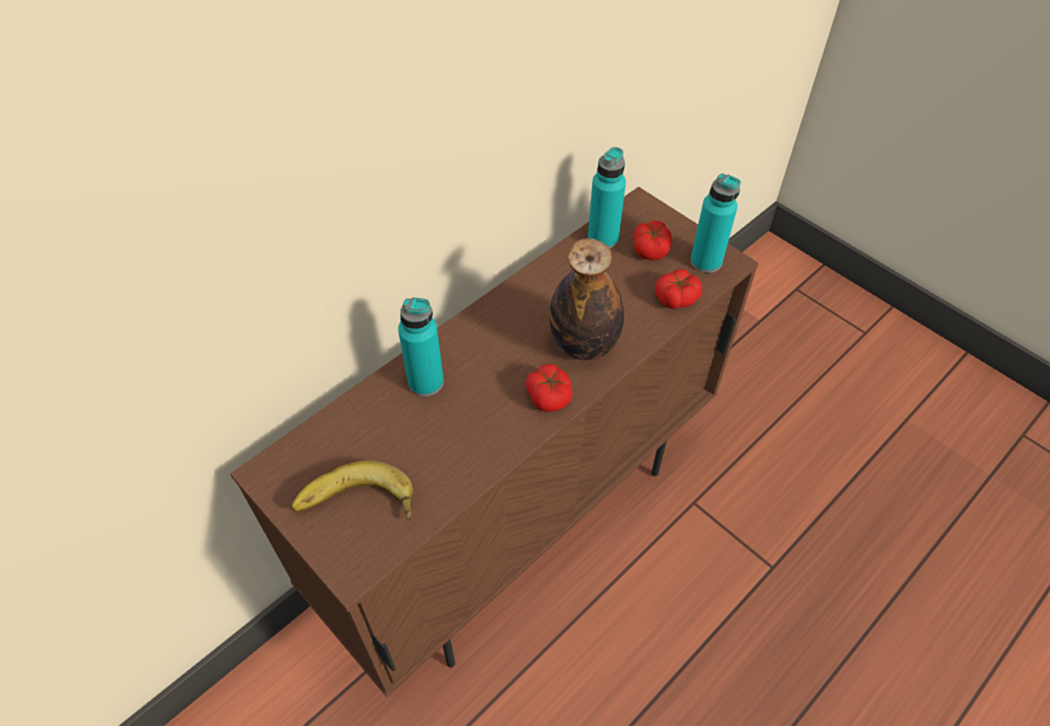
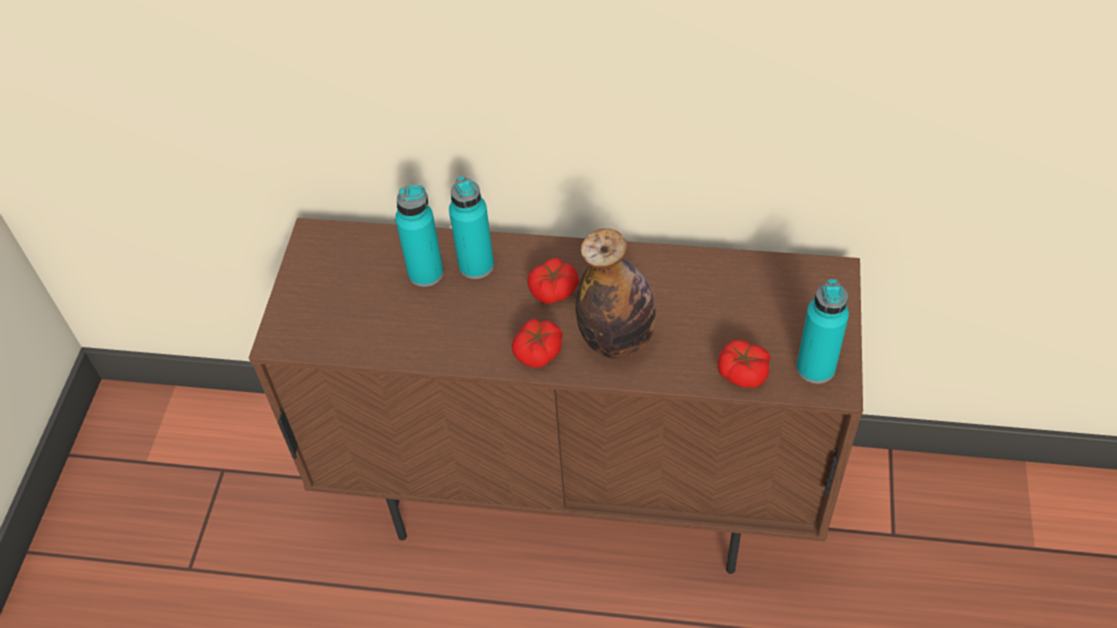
camera: 55 degrees right, 0 degrees up
(356, 506) = (330, 304): banana -> none
(603, 238) = (758, 274): turquoise bottle -> turquoise bottle (425, 273)
(651, 249) = (784, 317): tomato -> tomato (554, 290)

